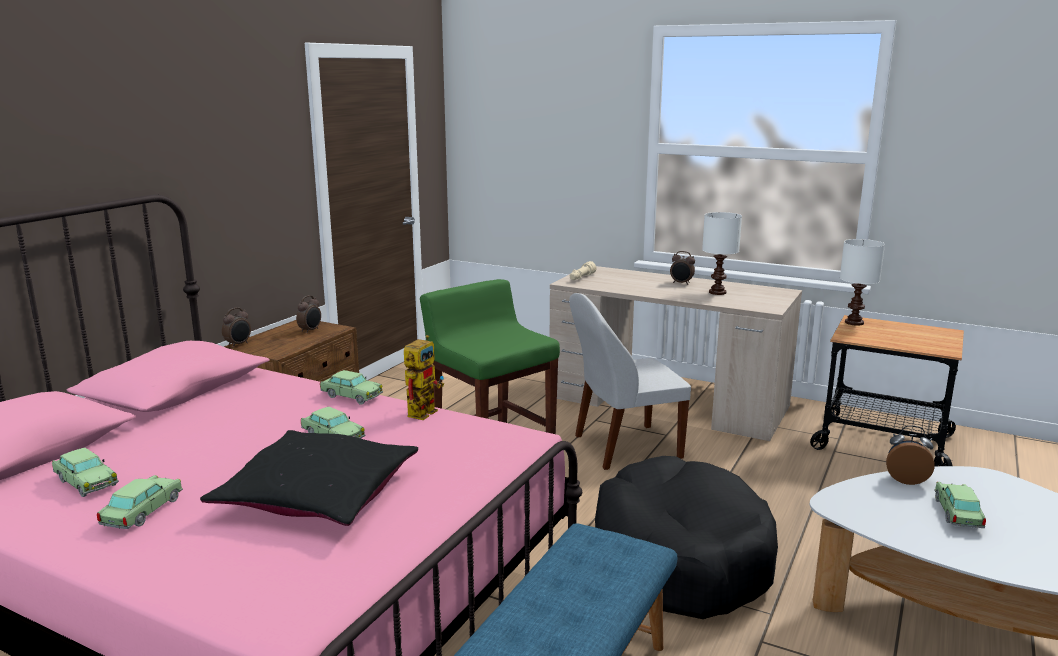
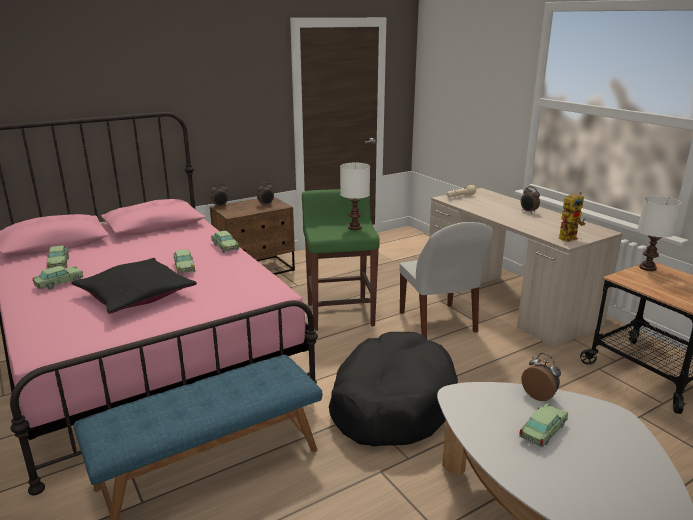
camera: 30 degrees right, 5 degrees up
(423, 410) = (248, 263): toy robot -> toy robot (569, 237)
(624, 447) = (438, 323): white chair -> white chair turned 120 degrees counterclockwise
(718, 292) = (545, 223): white table lamp -> white table lamp (355, 227)

